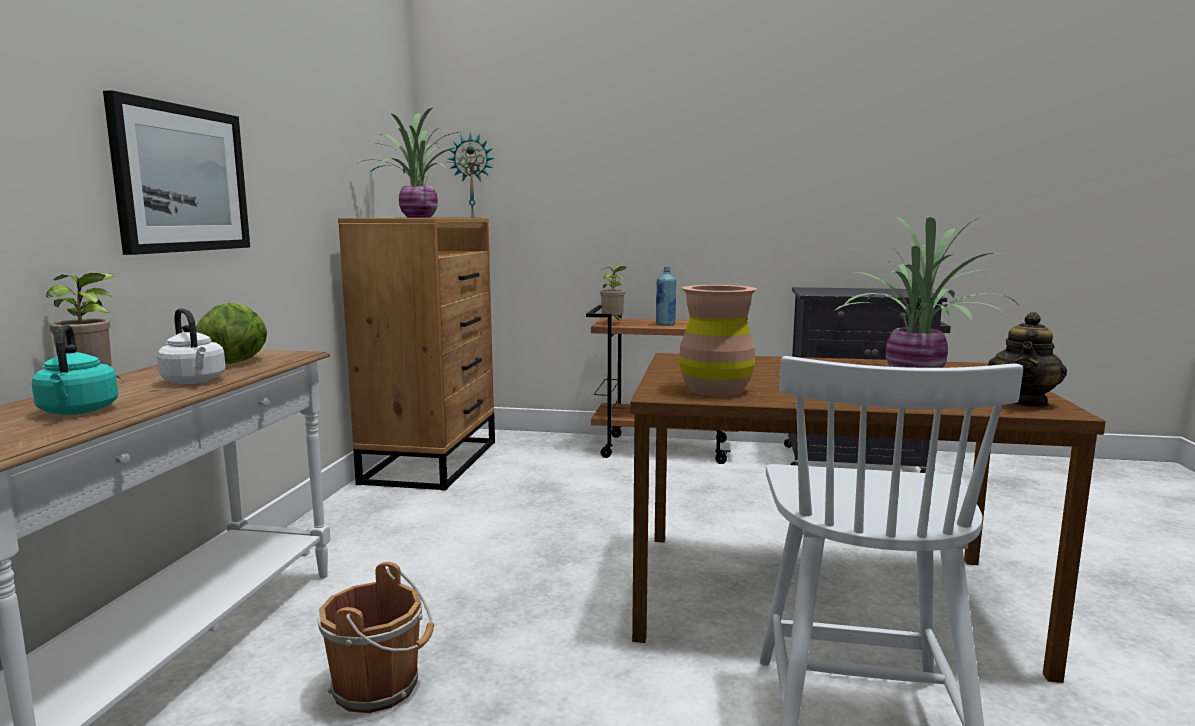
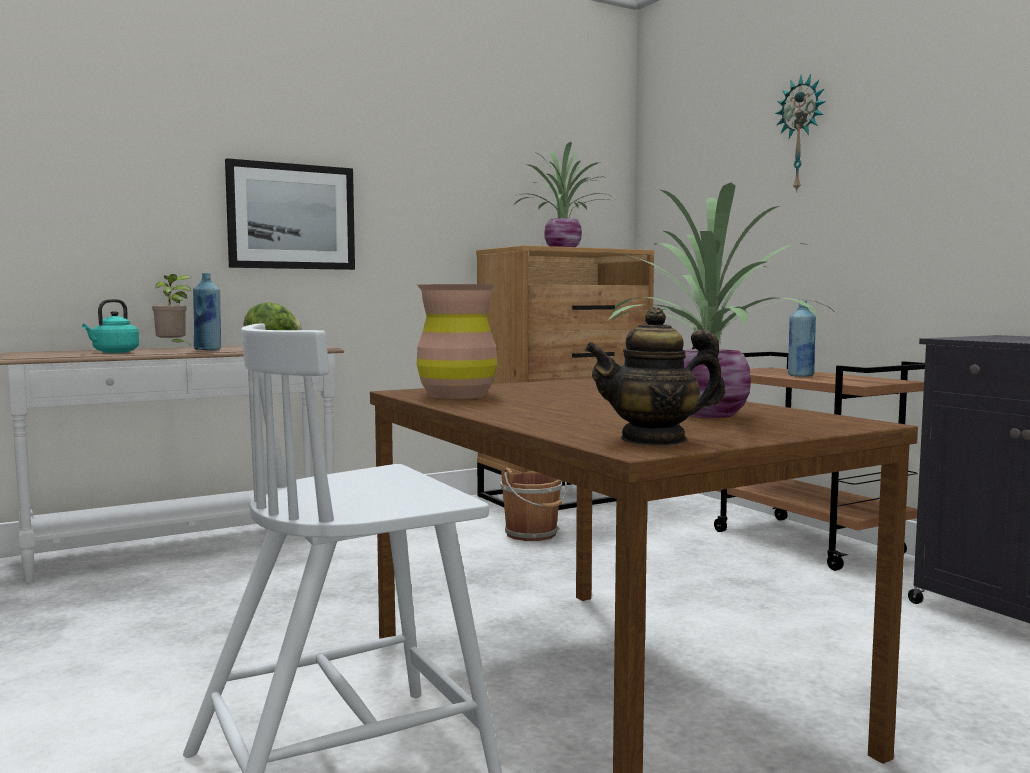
camera: 50 degrees right, 5 degrees down
(195, 381) = (208, 350): white kettle -> blue bottle
(380, 687) = (219, 594): brown bucket -> brown bucket (533, 534)
(472, 179) = (672, 211): wall clock -> wall clock (802, 134)
(613, 323) = (750, 370): potted plant -> none

